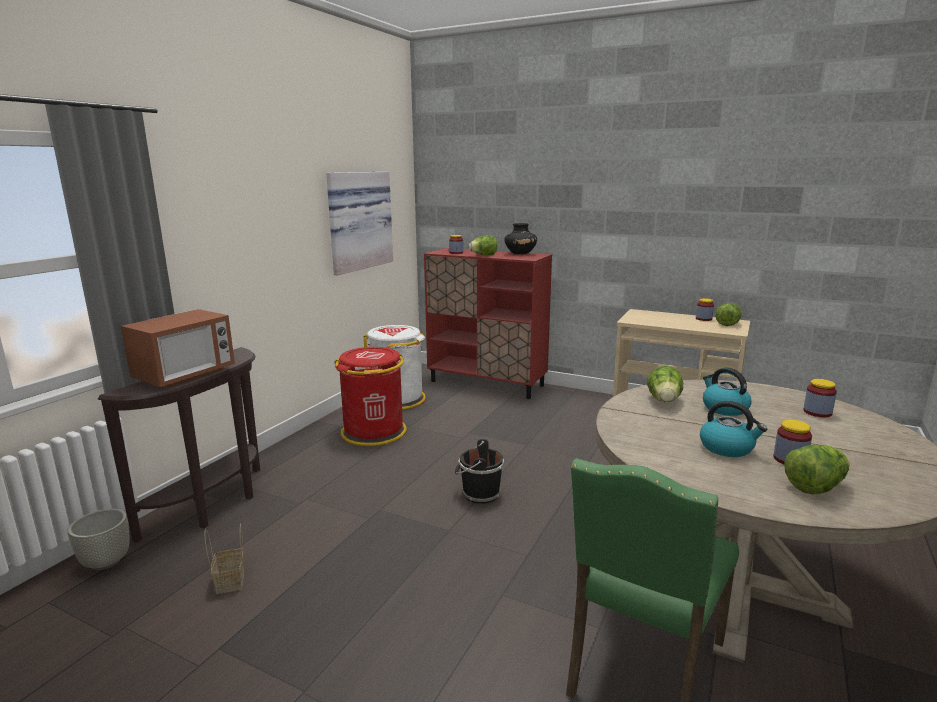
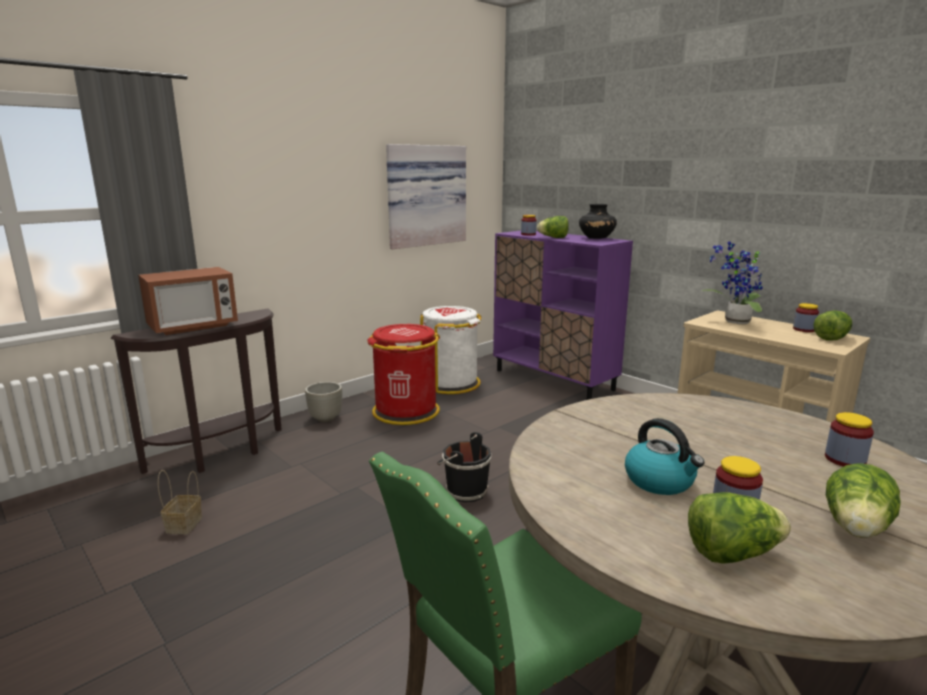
camera: 20 degrees right, 0 degrees up
(107, 561) = (110, 485): grey planter -> grey planter (326, 418)
(487, 383) = (554, 380): red cabinet -> purple cabinet
(652, 318) = (734, 322): none -> potted plant
(664, 401) = (639, 415): lettuce -> lettuce (856, 529)
(724, 408) = (710, 434): kettle -> none

